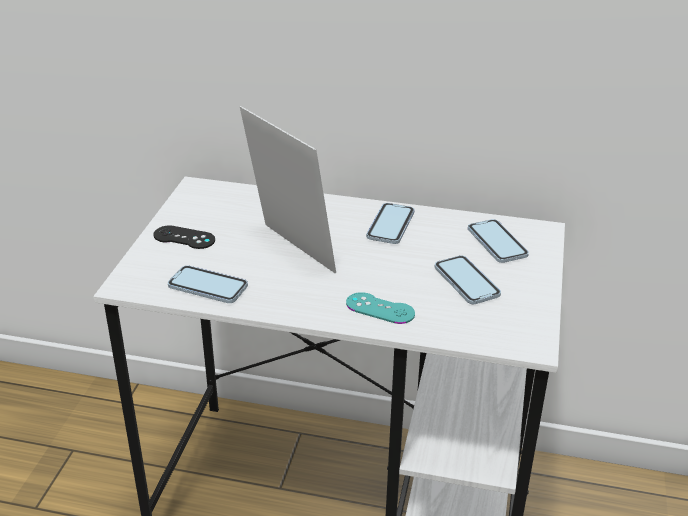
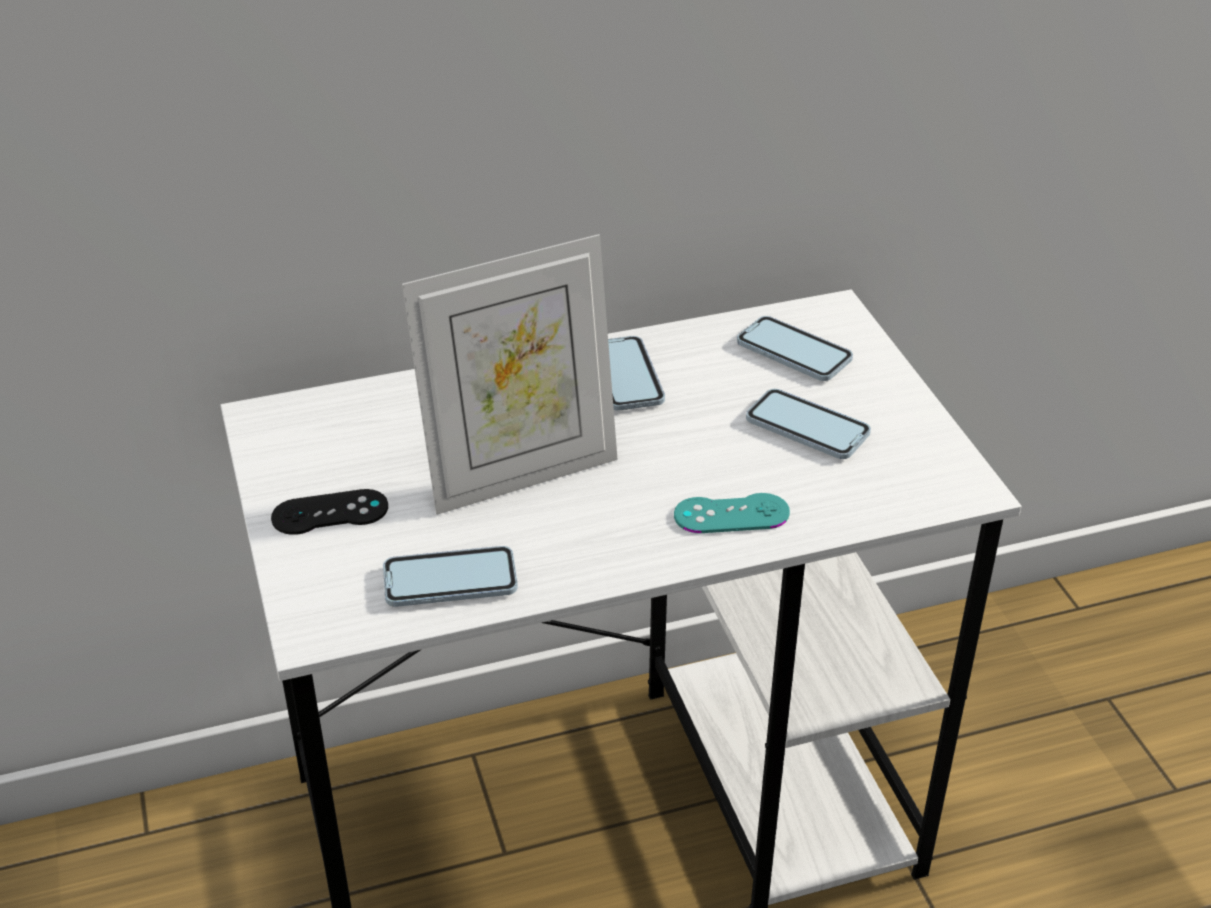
camera: 30 degrees left, 5 degrees up
(290, 252) = (520, 474): picture frame -> picture frame turned 135 degrees clockwise

